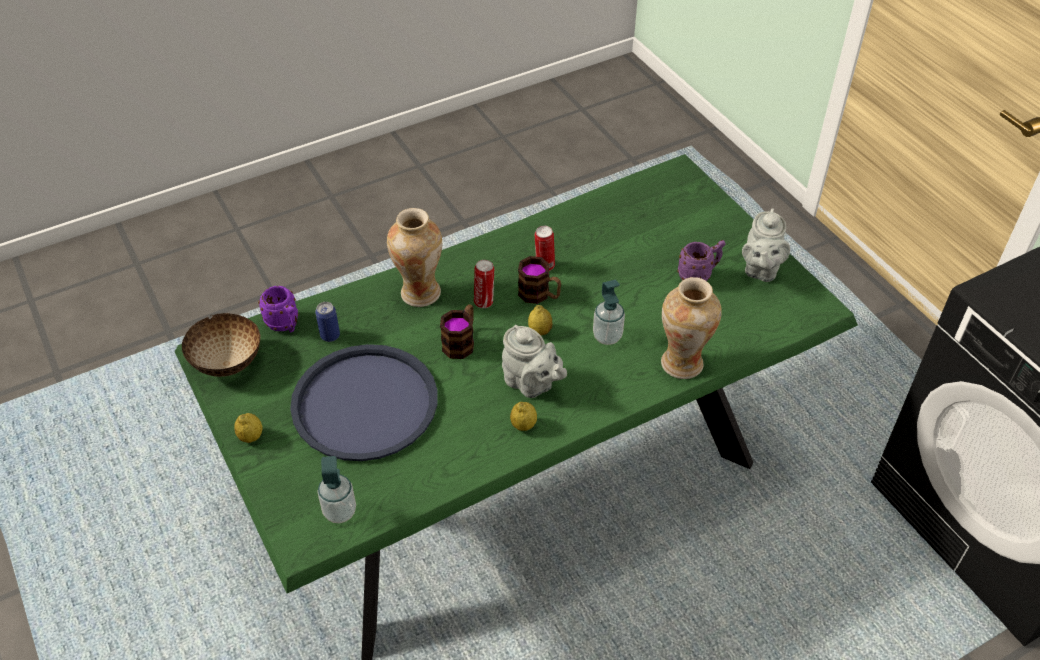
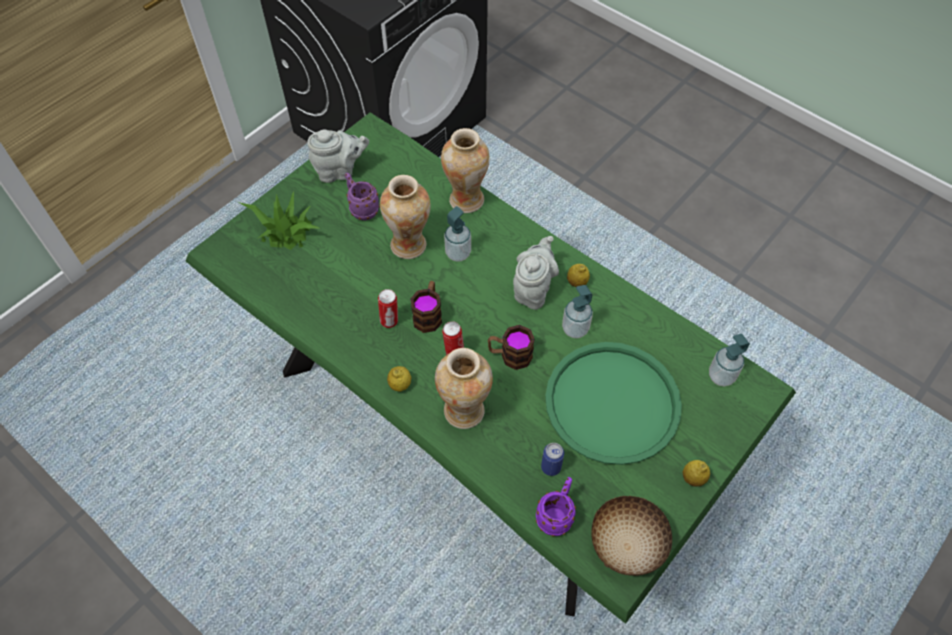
camera: 110 degrees left, 10 degrees up
(365, 404) = (612, 403): blue tray -> green tray
(465, 403) = (575, 329): none -> soap dispenser
(540, 331) = (472, 301): lemon -> lemon (400, 385)
(634, 301) = (409, 245): none -> vase
(687, 217) = (285, 231): none -> potted plant

